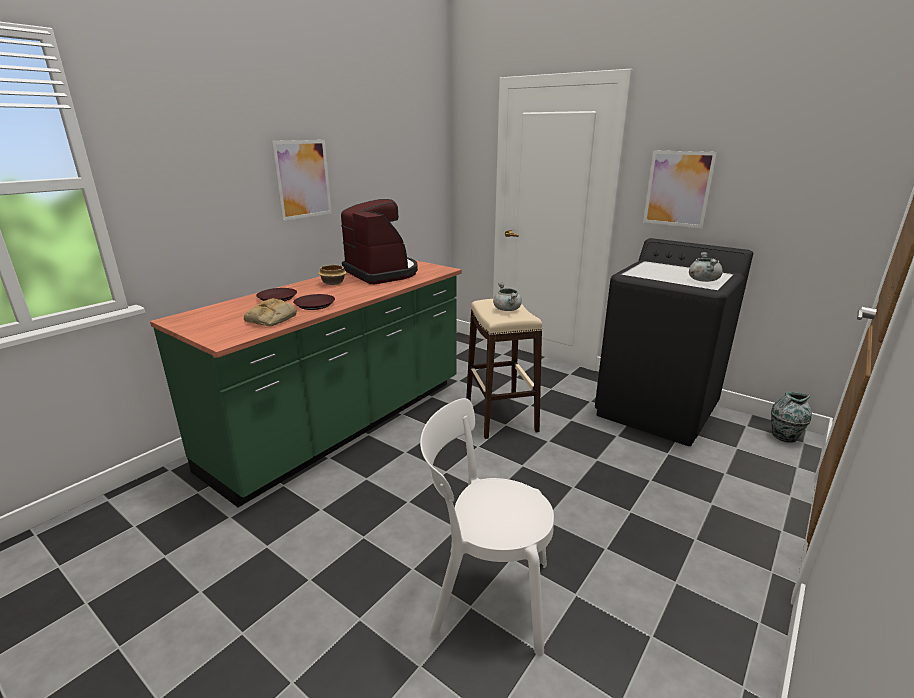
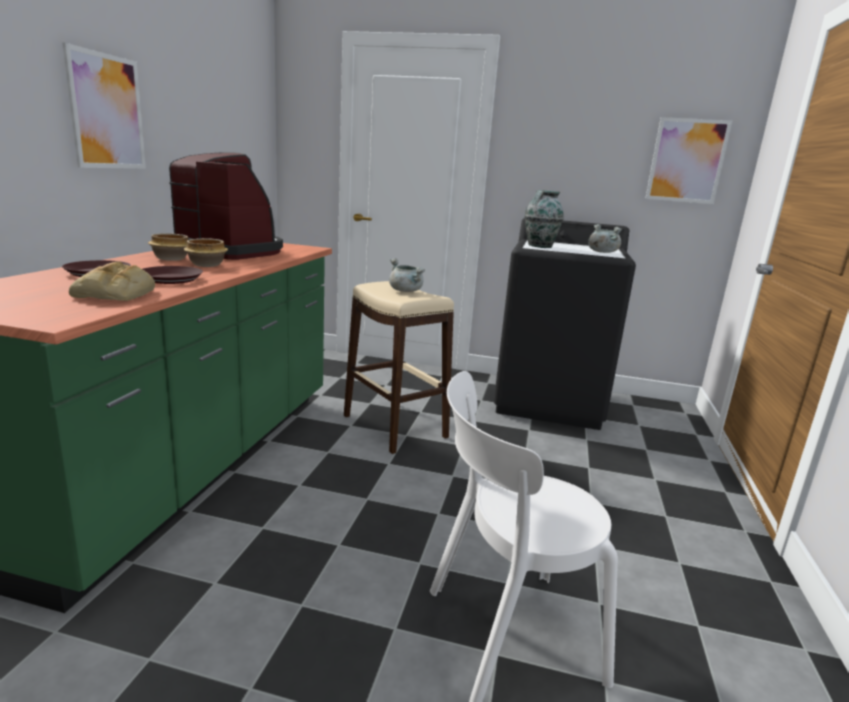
camera: 25 degrees left, 5 degrees down
(351, 290) = (207, 265): none -> bowl
(678, 189) = (552, 165): picture -> picture (687, 161)
(783, 437) = (667, 410): vase -> vase (539, 246)

